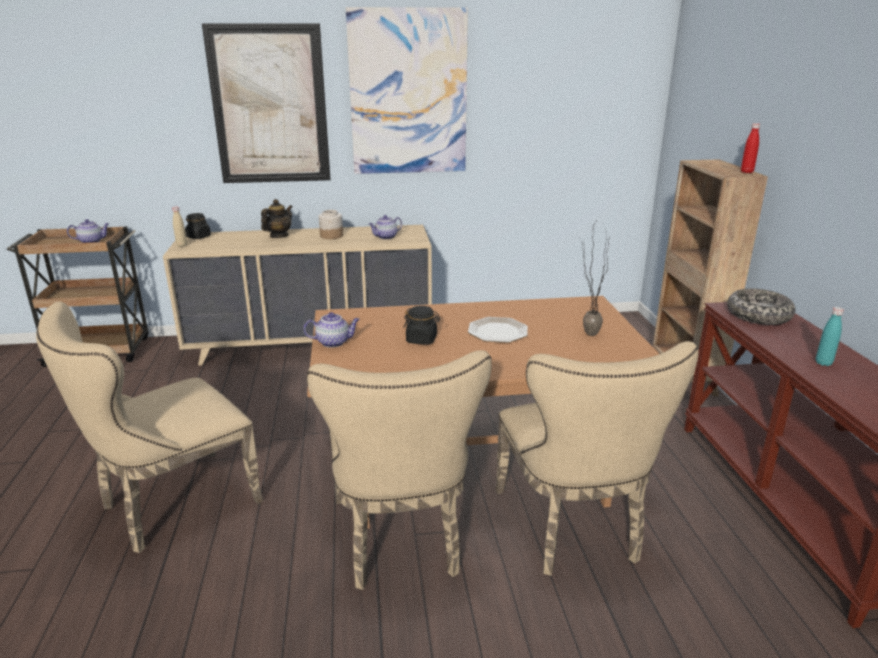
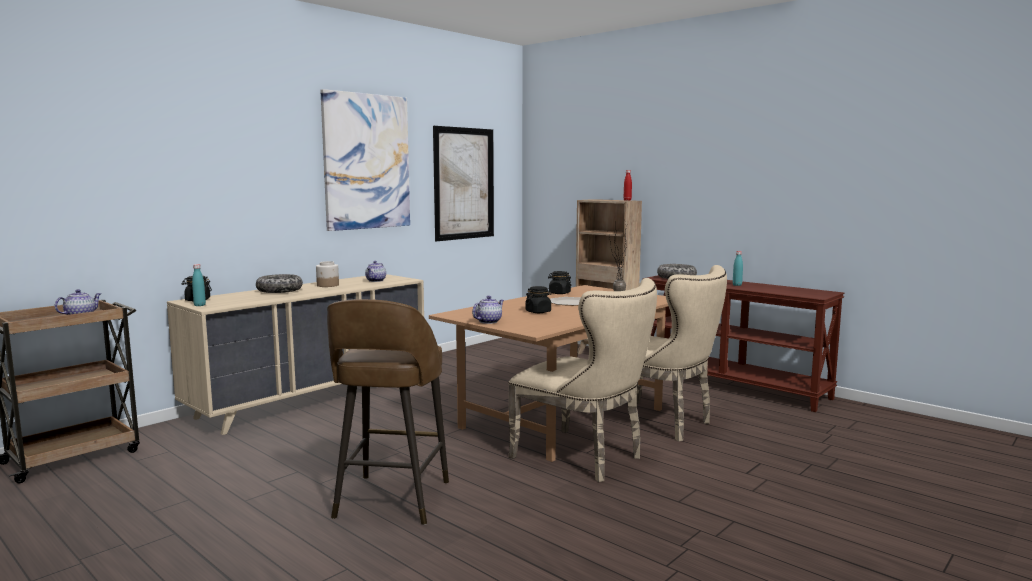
camera: 40 degrees left, 15 degrees down
(171, 506) = (391, 501): beige chair -> brown stool
(182, 245) = (199, 305): beige bottle -> turquoise bottle
(269, 106) = (256, 170): picture -> picture (464, 183)
(279, 236) = (279, 290): teapot -> bowl
(531, 306) = (559, 293): none -> black jar

